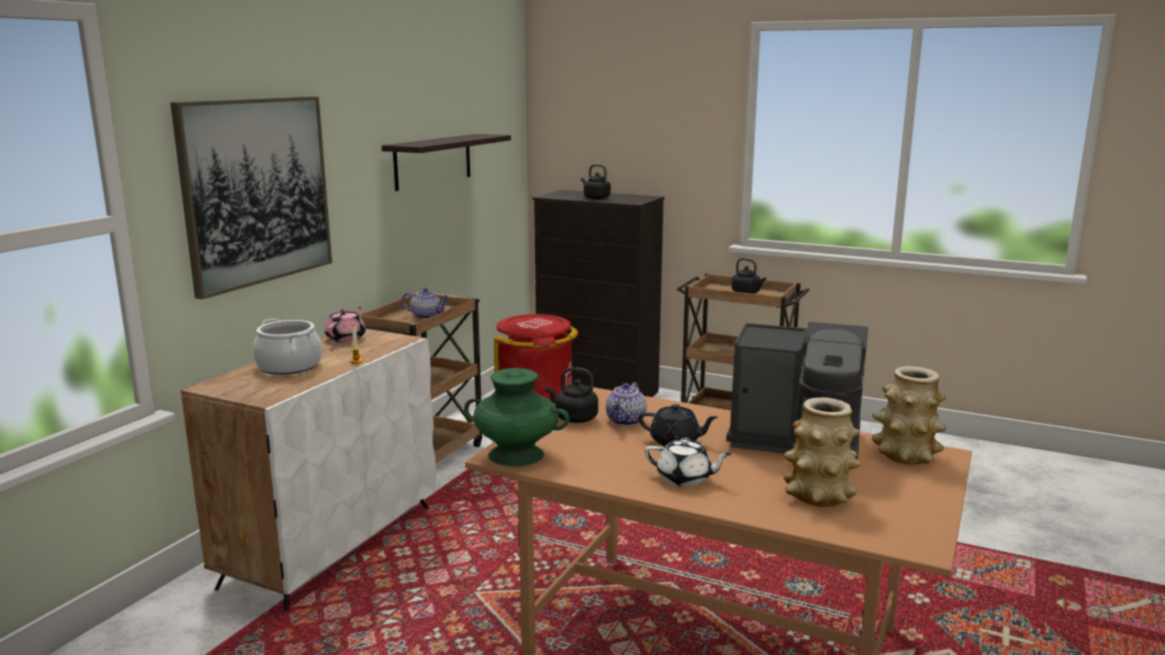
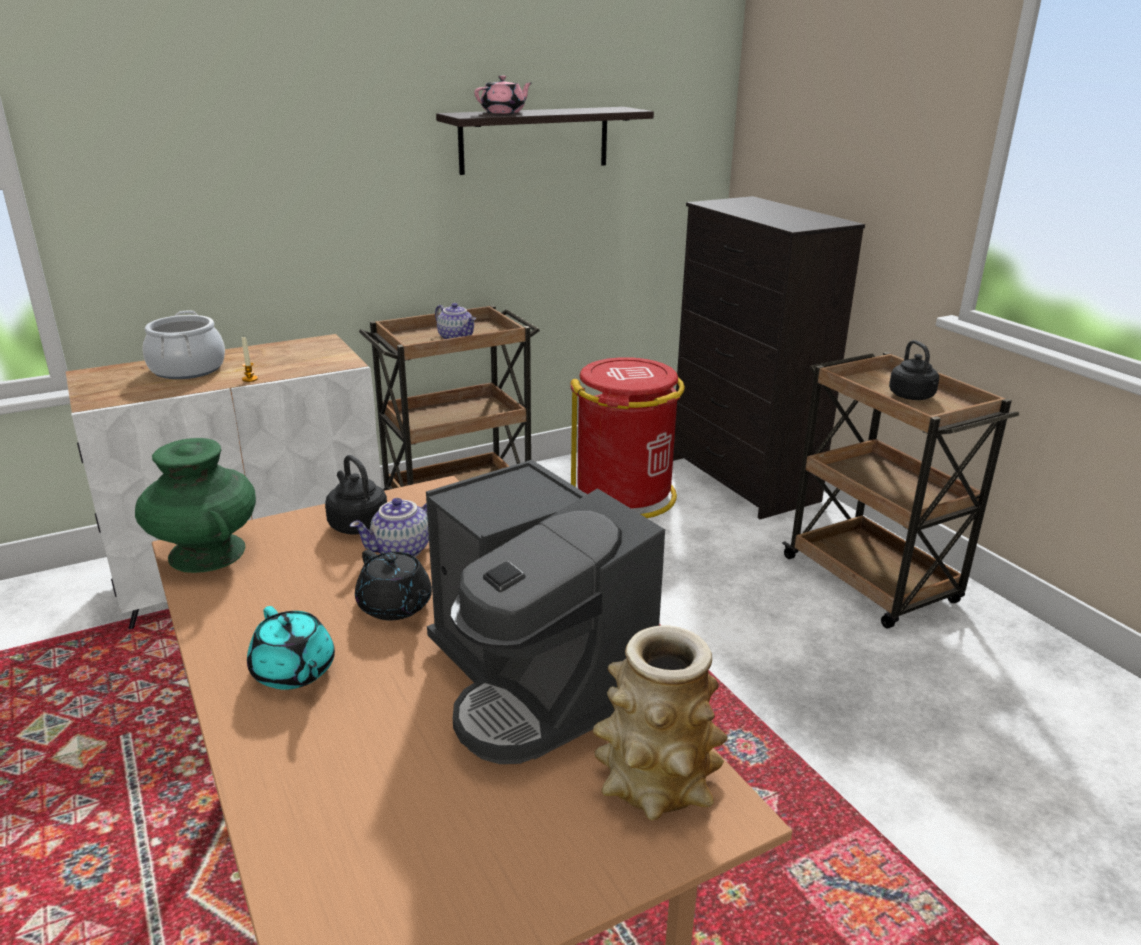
camera: 35 degrees right, 10 degrees up
(256, 191) = (218, 158): picture -> none
(346, 338) = (300, 348): pink teapot -> pink teapot (504, 112)
(595, 198) = (759, 214): black kettle -> none
(685, 479) = (294, 672): white teapot -> turquoise teapot
(818, 496) = (388, 792): vase -> none

